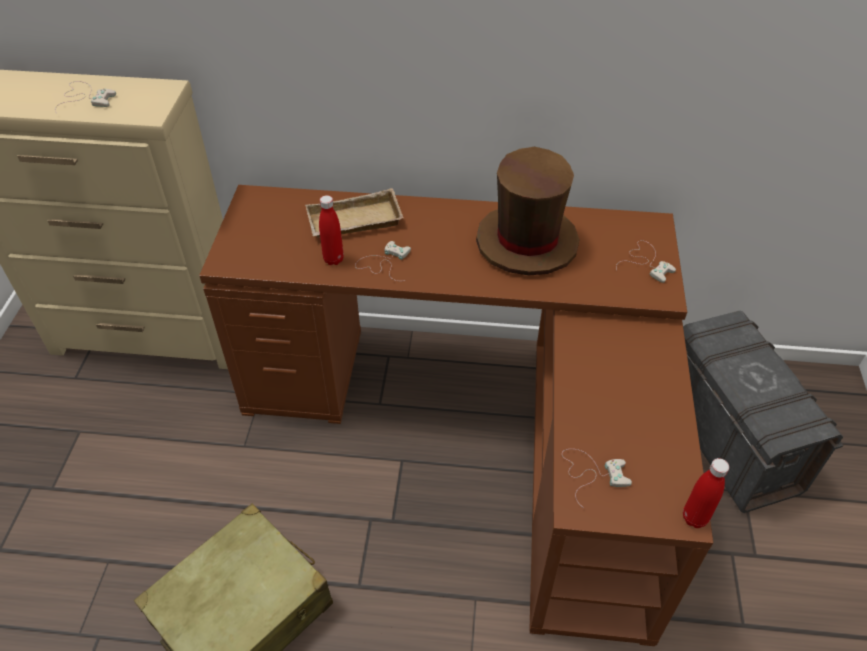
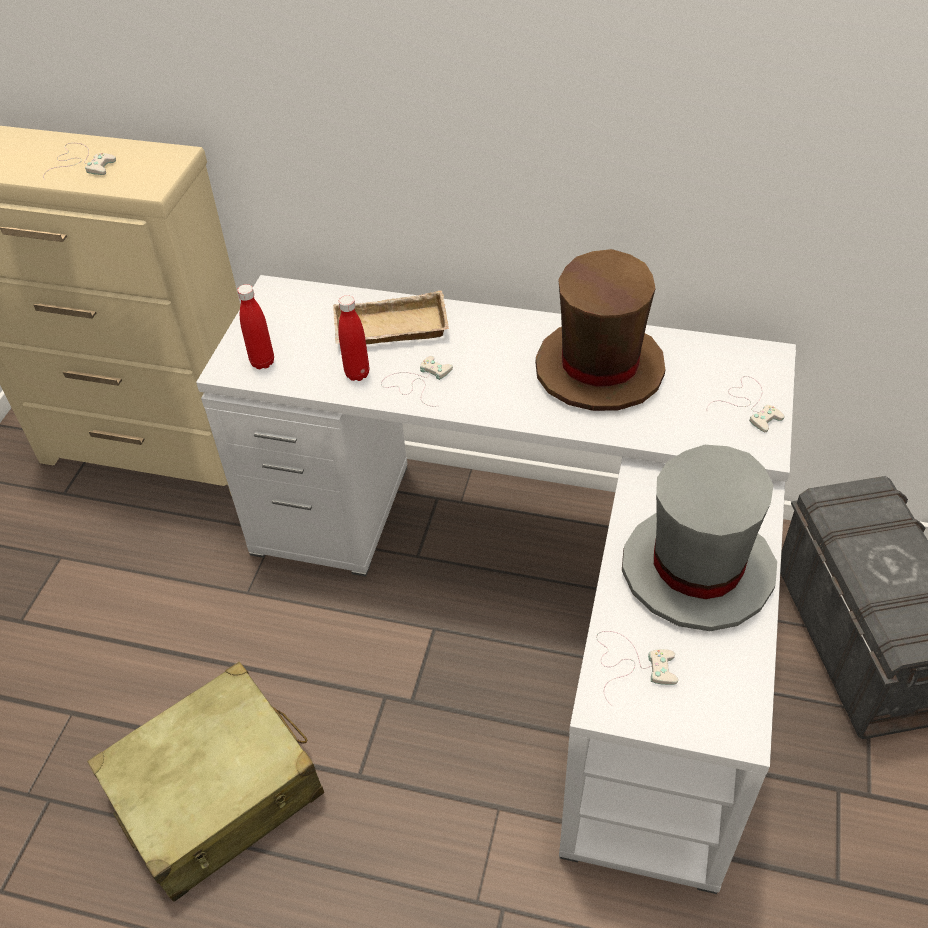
camera: 10 degrees right, 0 degrees up
(482, 424) = (541, 593): brown desk -> white desk
(629, 394) = (697, 569): none -> grey hat
(694, 518) = (751, 733): red bottle -> red bottle (262, 362)

